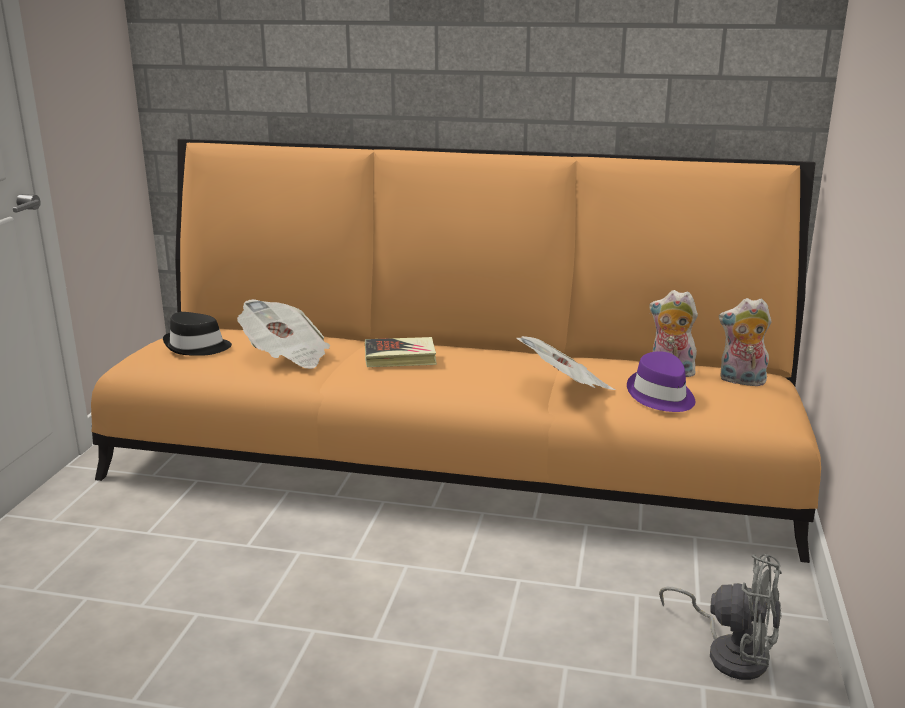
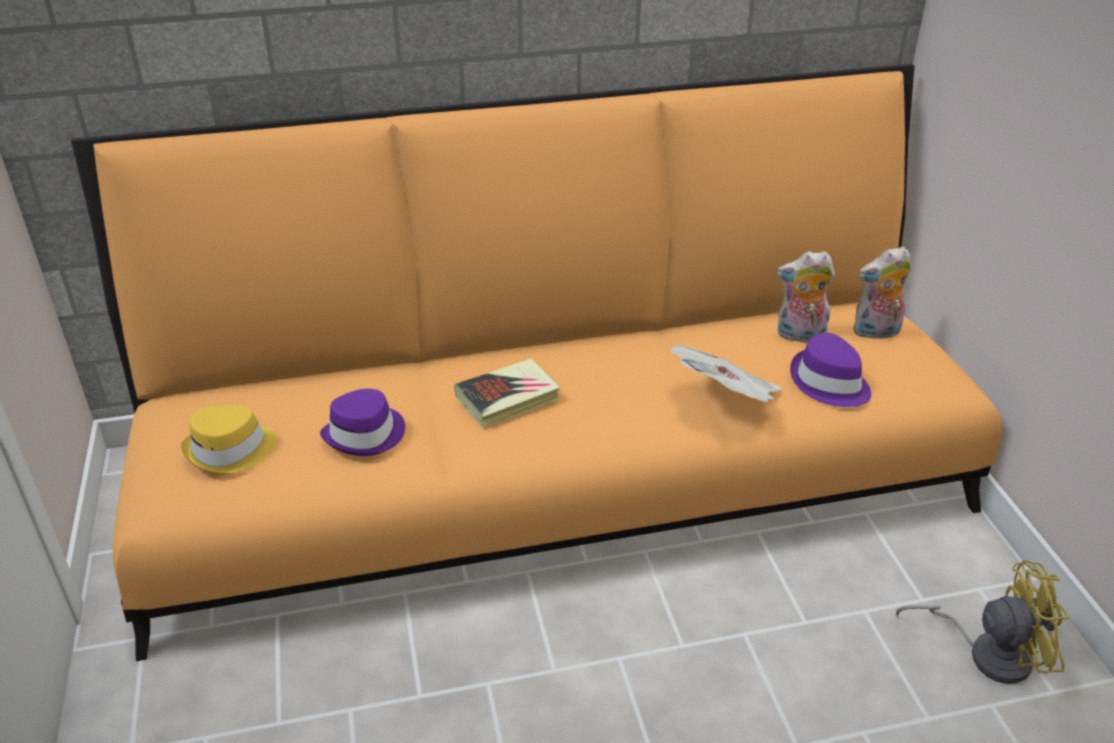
camera: 25 degrees left, 15 degrees up
(197, 347) = (231, 451): black hat -> yellow hat
(286, 356) = (366, 434): newspaper -> purple hat
(730, 652) = (987, 652): grey fan -> yellow fan

